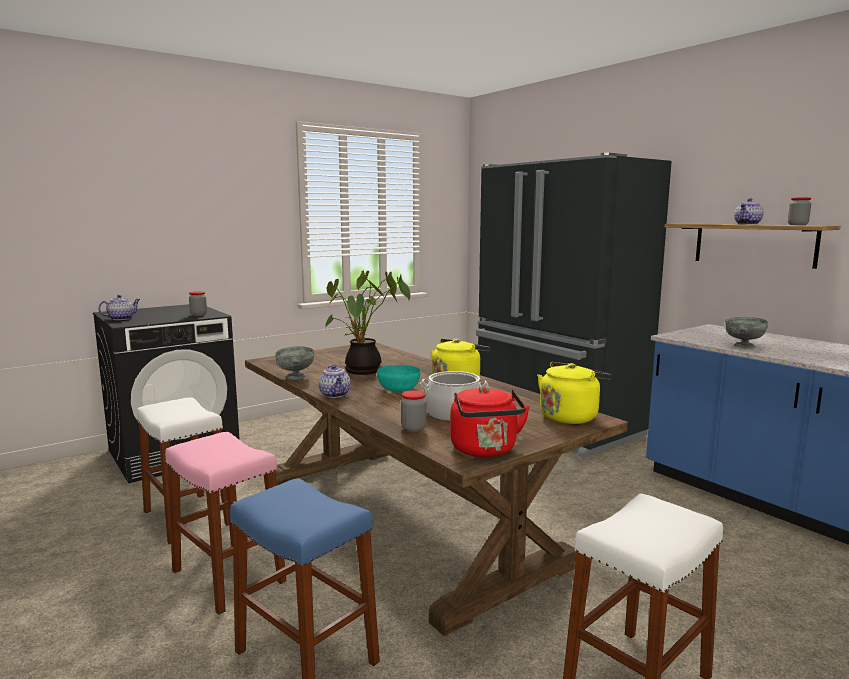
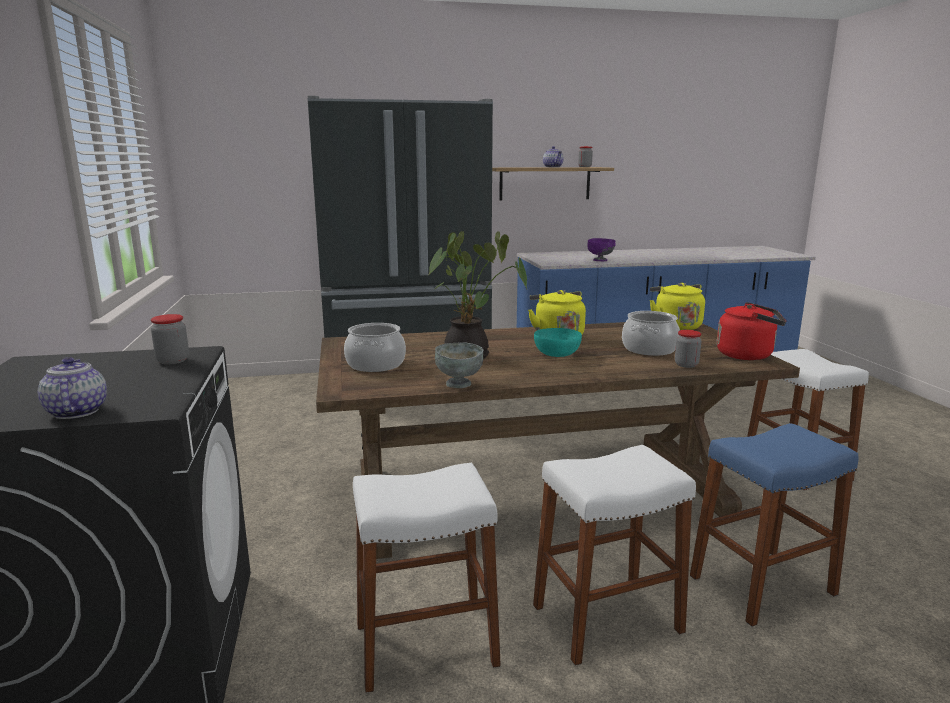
camera: 65 degrees left, 5 degrees up
(228, 576) = (606, 619): pink stool -> white stool
(323, 358) = (376, 364): none -> cooking pot
(335, 395) = (556, 376): teapot -> none
(744, 346) = (600, 260): grey bowl -> purple bowl

